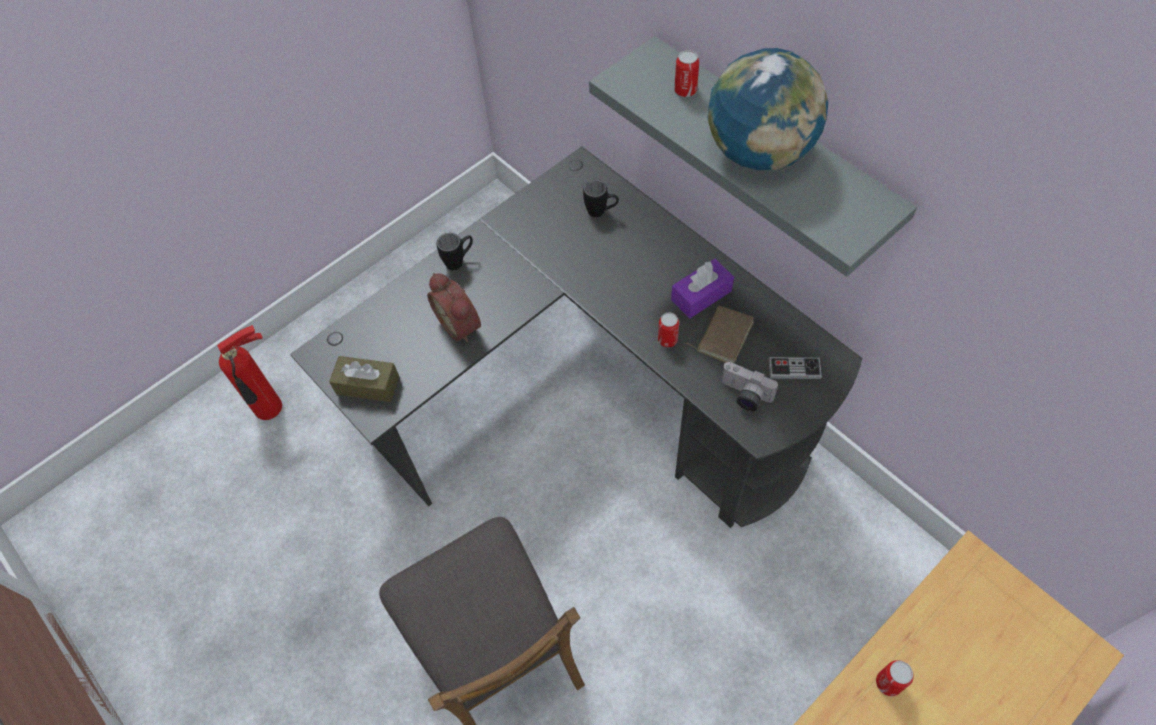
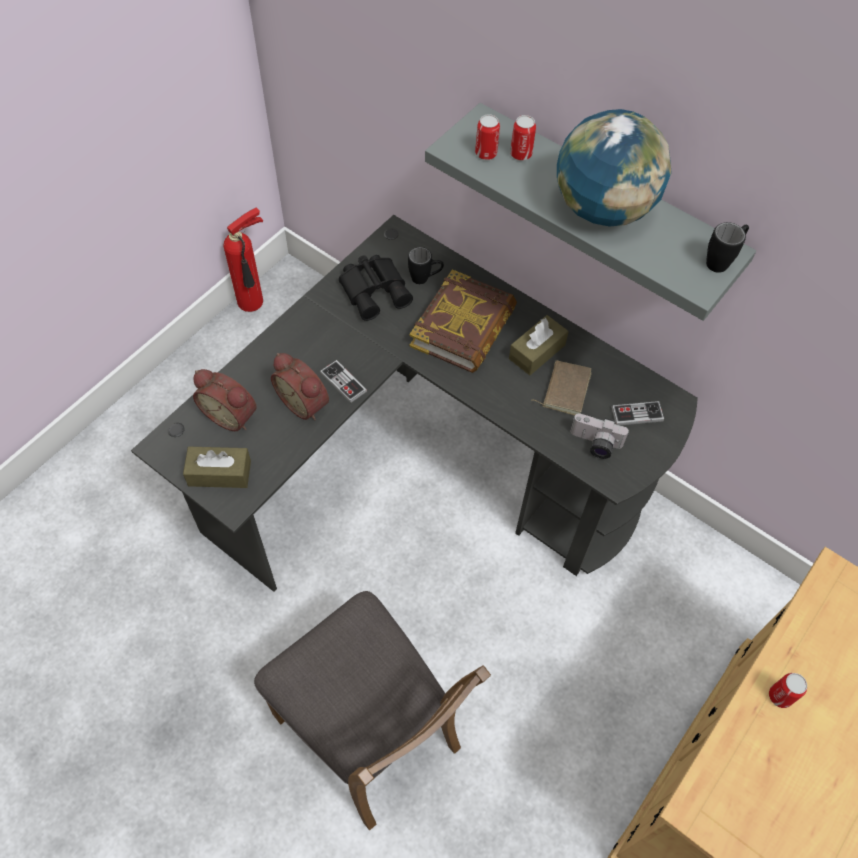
camera: 15 degrees left, 0 degrees up
(271, 409) = (89, 511): fire extinguisher -> fire extinguisher (253, 302)
(389, 329) = (231, 414): none -> alarm clock
(459, 261) = (291, 339): black mug -> black mug (722, 260)
(502, 308) = (343, 382): none -> game controller
(550, 219) = (375, 290): none -> black binoculars
(631, 264) = (463, 327): none -> book
(667, 340) = (512, 398): can -> can (486, 153)
(701, 295) = (537, 352): purple tissue box -> brown tissue box

